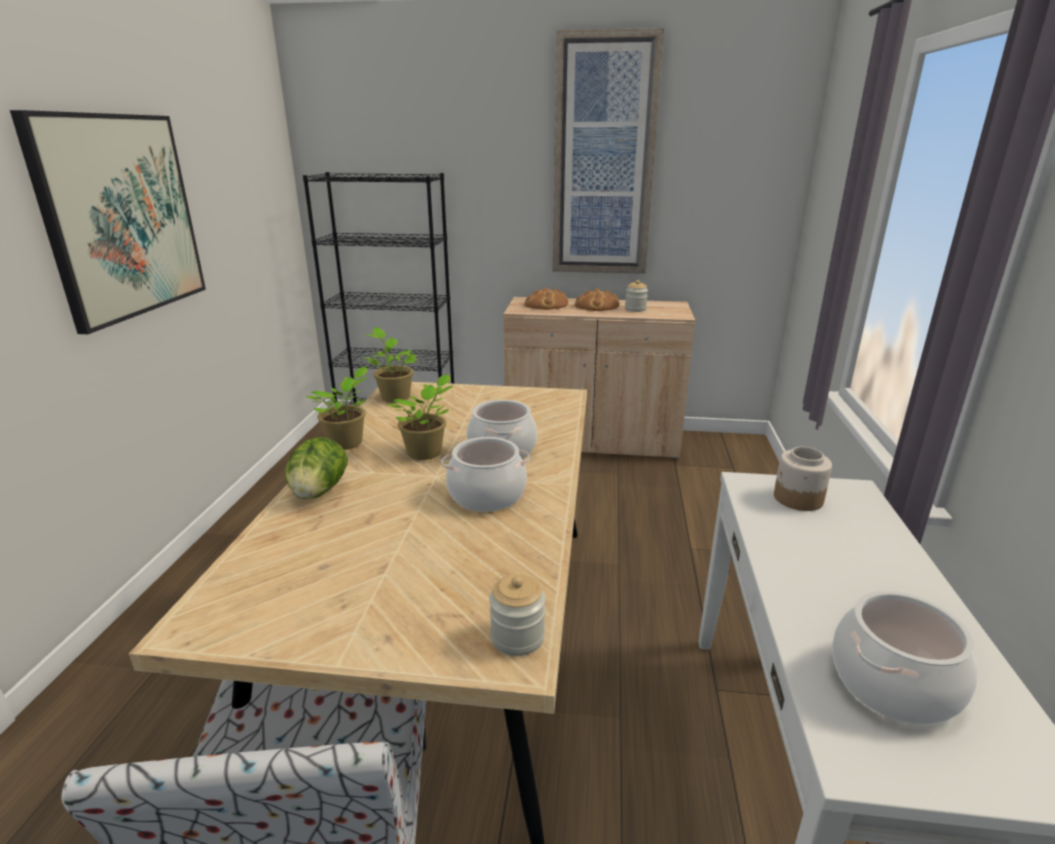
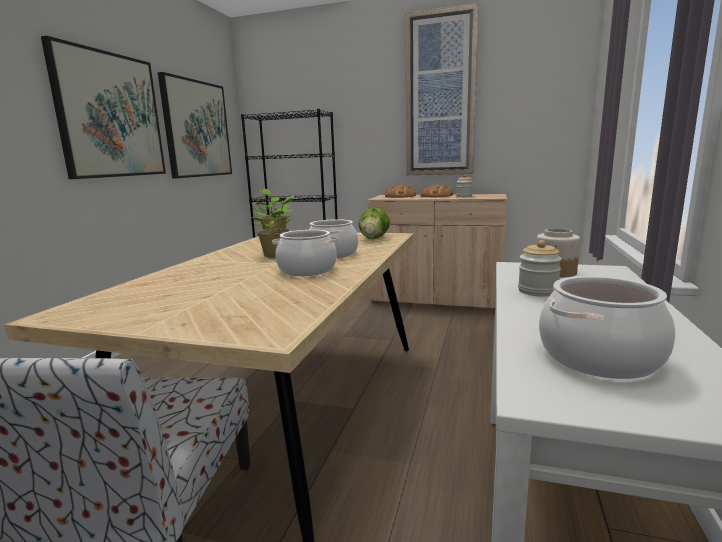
camera: 10 degrees right, 10 degrees down
(238, 205) = (197, 129): none -> picture
(319, 492) = (191, 268): lettuce -> lettuce (374, 238)
(348, 443) = (227, 251): potted plant -> none
(517, 637) = (280, 326): jar -> jar (538, 291)

